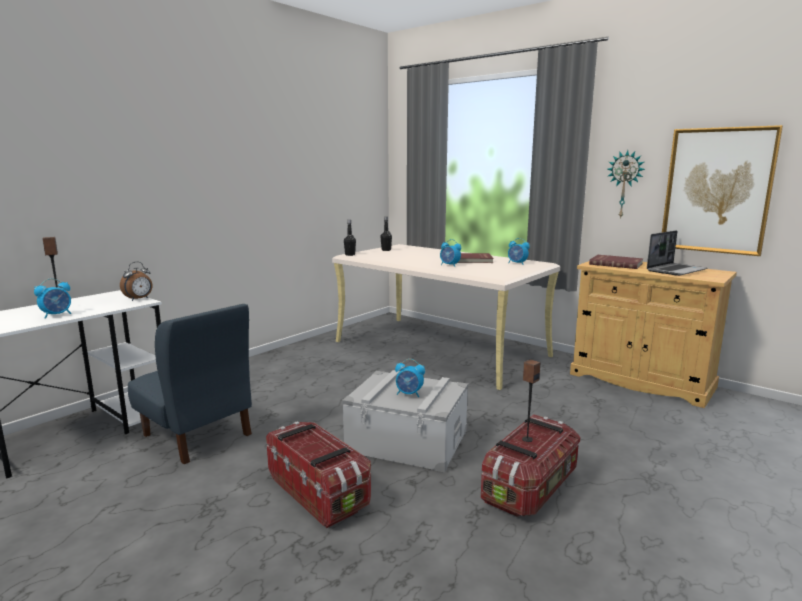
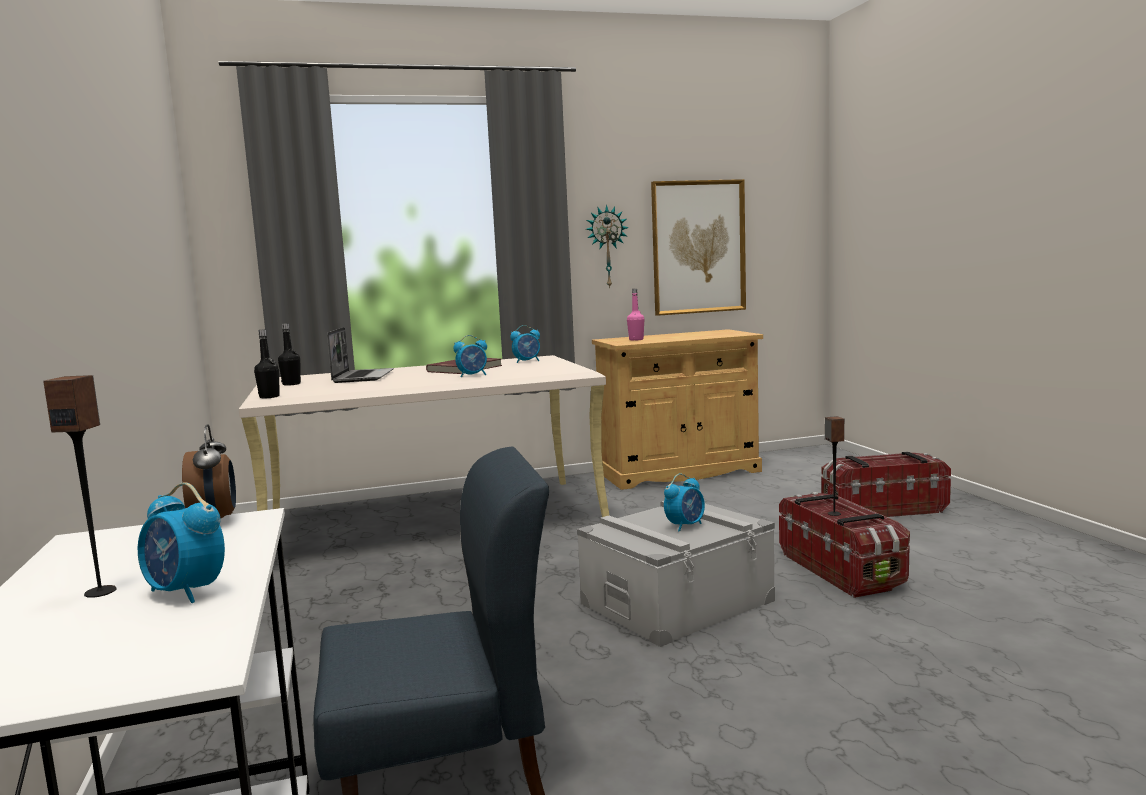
camera: 55 degrees left, 5 degrees down
(57, 315) = (186, 592): alarm clock -> alarm clock turned 135 degrees clockwise
(319, 491) = (753, 685): storage box -> storage box (882, 509)
(616, 264) = (636, 339): red book -> pink bottle
(676, 270) = (696, 335): laptop -> laptop (362, 377)

